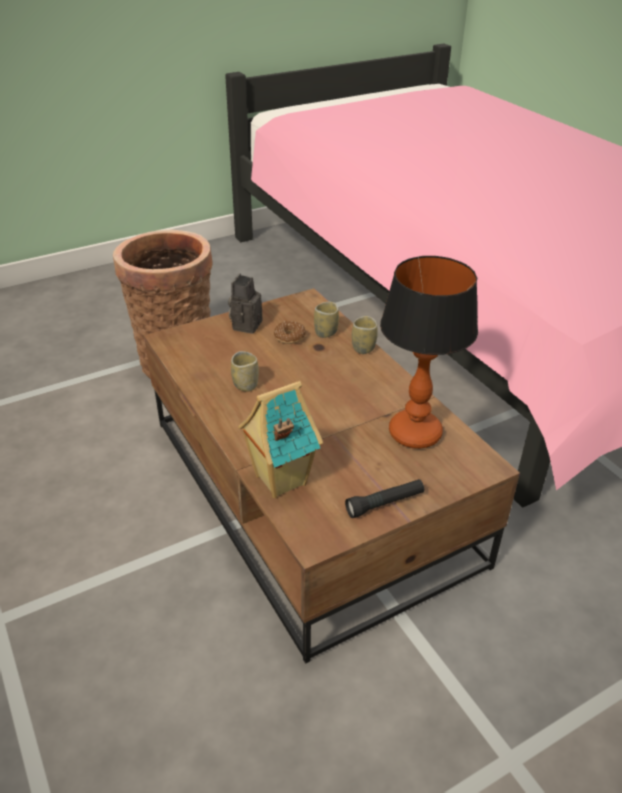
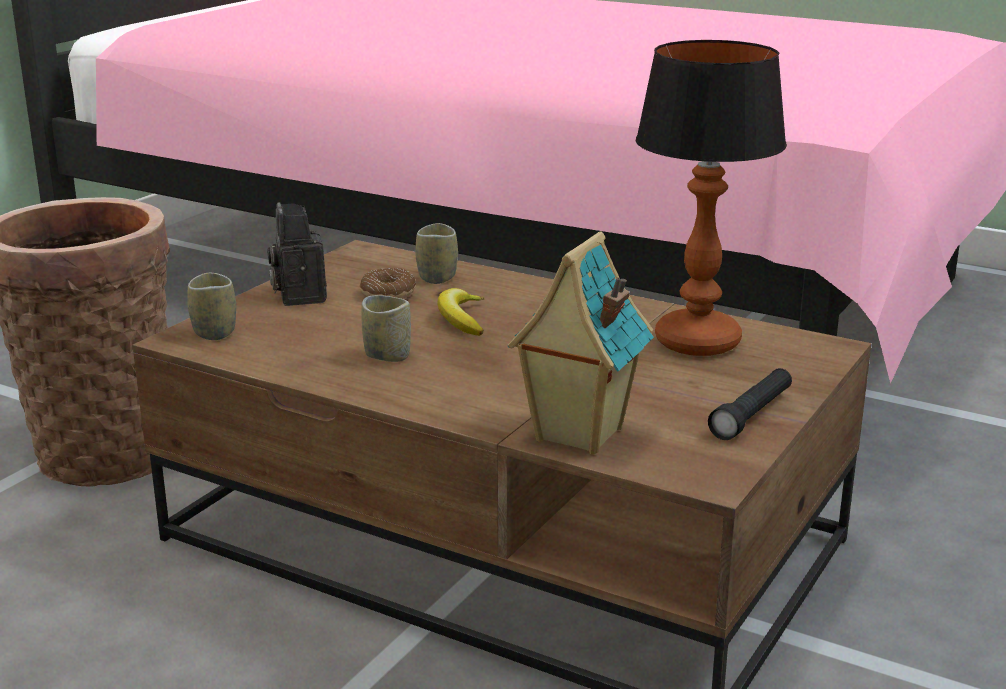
camera: 30 degrees left, 15 degrees down
(307, 370) = (462, 319): none -> banana
(363, 348) = (514, 281): cup -> cup (214, 333)

